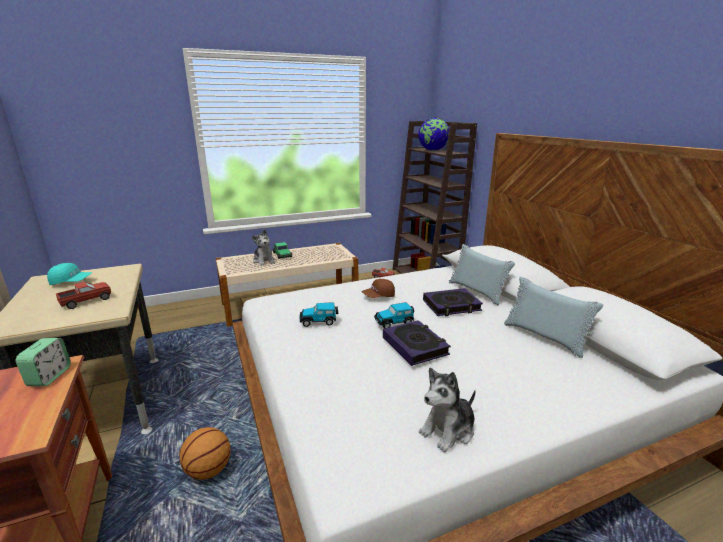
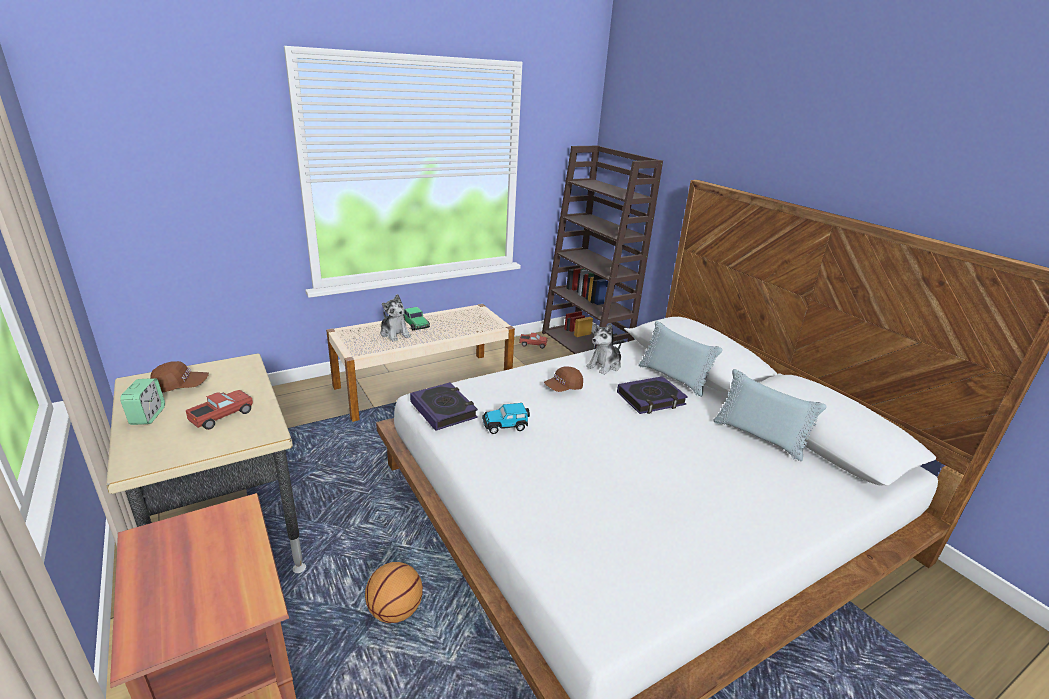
camera: 10 degrees left, 5 degrees up
(49, 377) = (234, 526): alarm clock -> alarm clock (147, 416)
(72, 282) = (181, 386): turquoise cap -> brown cap
(394, 322) = (594, 424): toy car -> none
(415, 346) = (626, 455): book -> book (443, 410)
(432, 150) = (602, 187): globe -> none
(448, 430) = (689, 554): plush toy -> plush toy (605, 365)

